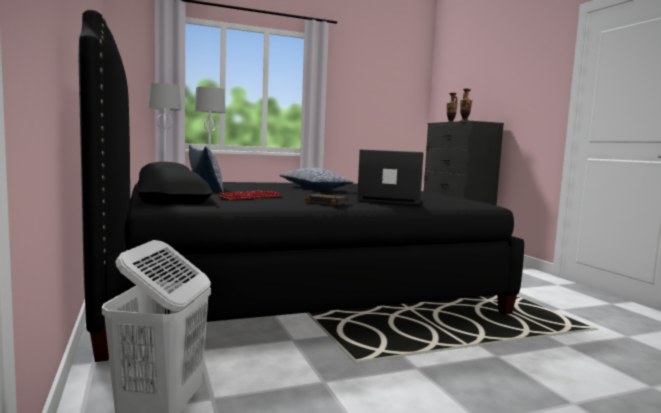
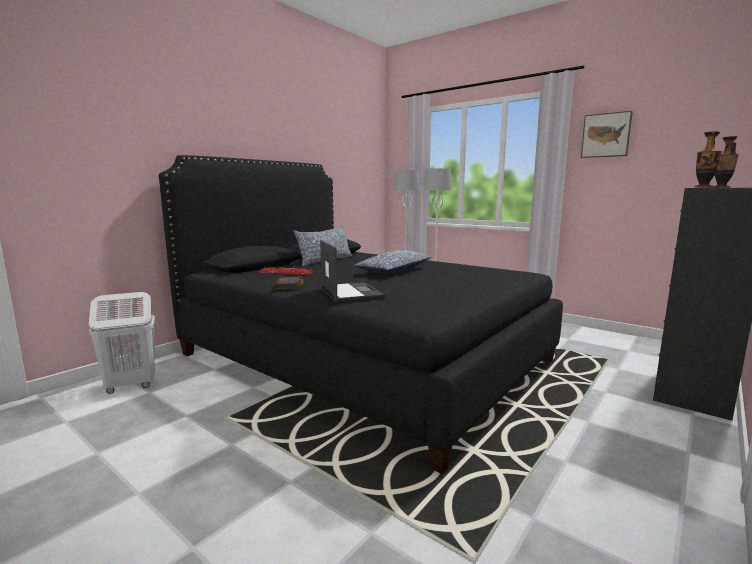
camera: 60 degrees right, 5 degrees up
(347, 79) = (606, 135): none -> picture

